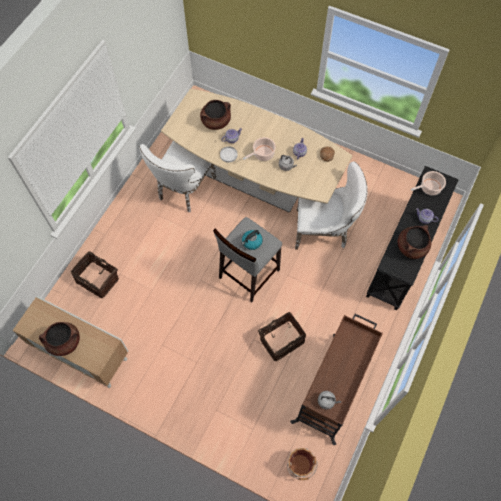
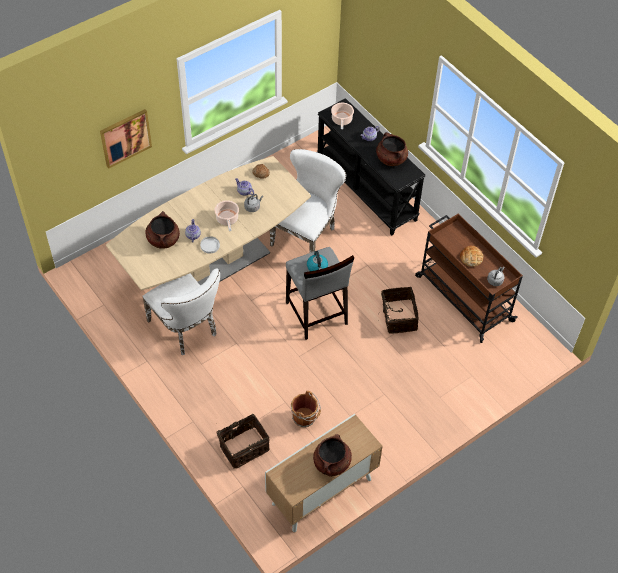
camera: 65 degrees left, 10 degrees down
(265, 34) = (125, 137): none -> picture
(300, 466) = (522, 354): brown bucket -> brown bucket (305, 417)
(341, 367) = (471, 258): none -> bread

